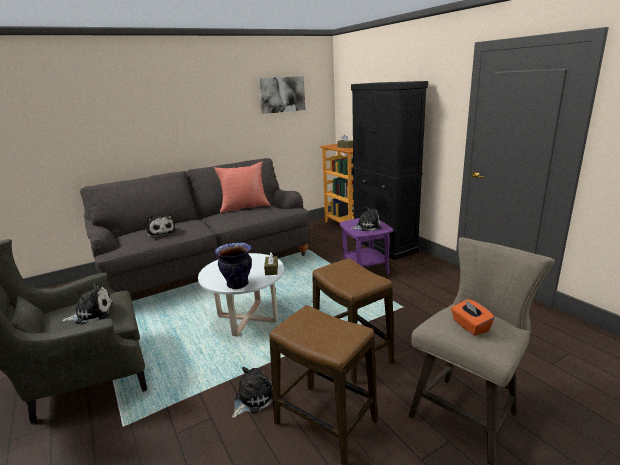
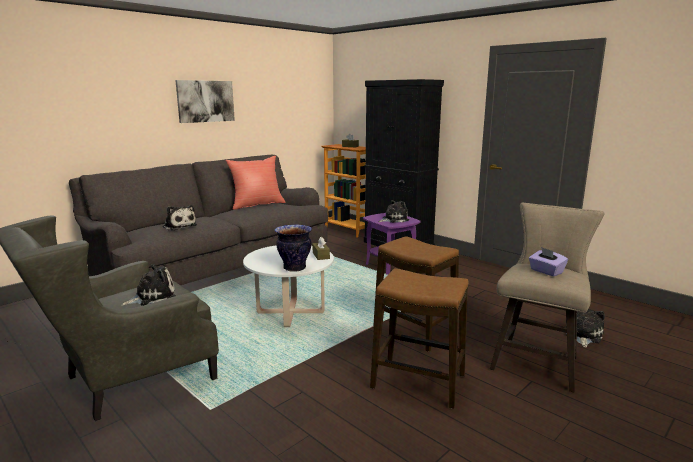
camera: 15 degrees left, 5 degrees down
(252, 399) = (336, 373): plush toy -> plush toy (582, 335)
(282, 94) = (284, 89): picture -> picture (205, 101)
(470, 326) = (546, 271): orange tissue box -> purple tissue box

